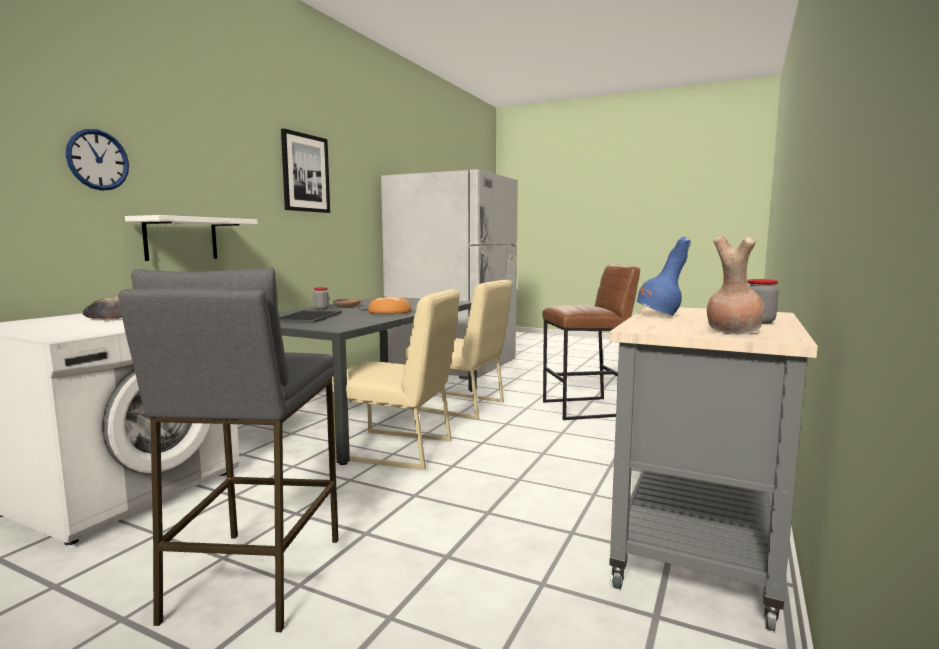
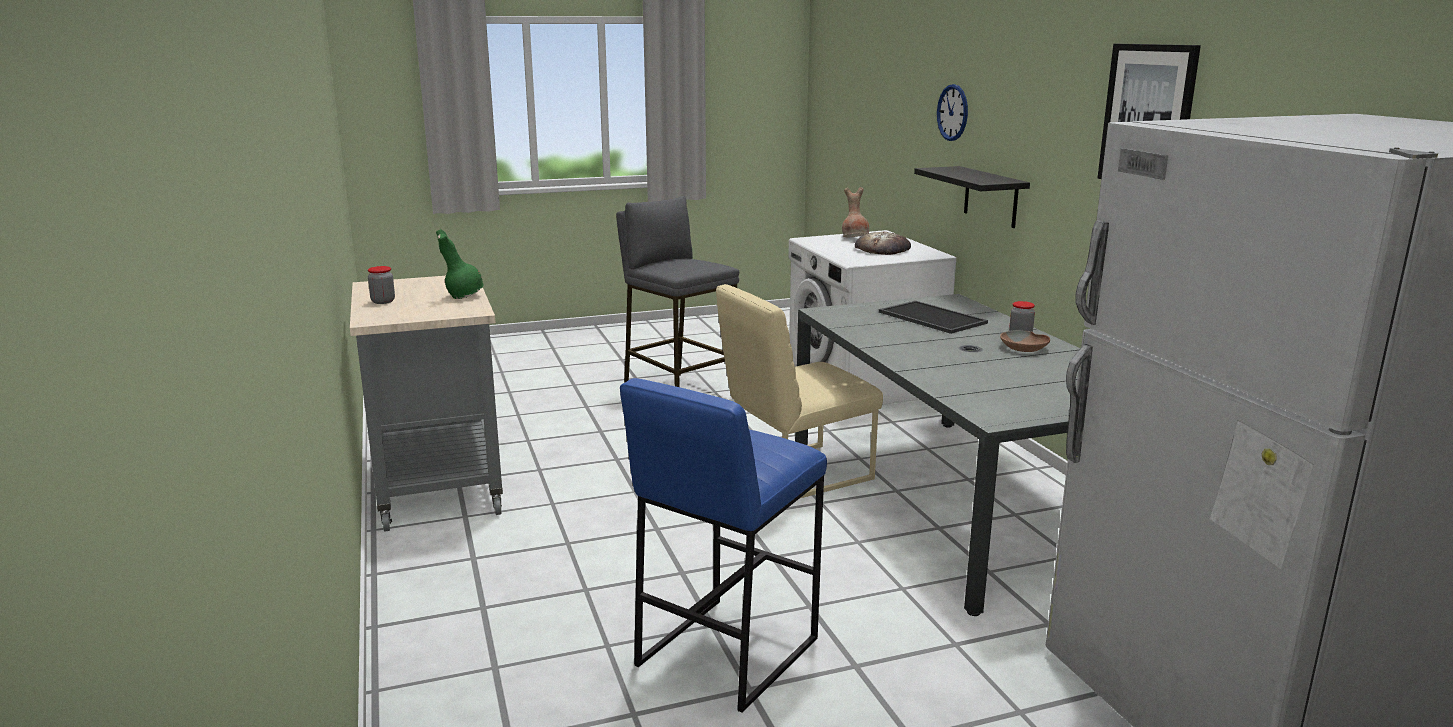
camera: 135 degrees right, 10 degrees up
(181, 239) = (991, 197): white shelf -> black shelf
(389, 312) = (920, 350): bread -> none
(460, 405) = (899, 564): beige chair -> none
(586, 408) = (725, 653): brown stool -> blue stool
(660, 315) = (463, 296): blue vase -> green vase
(731, 331) = (401, 285): brown vase -> brown vase (855, 238)

